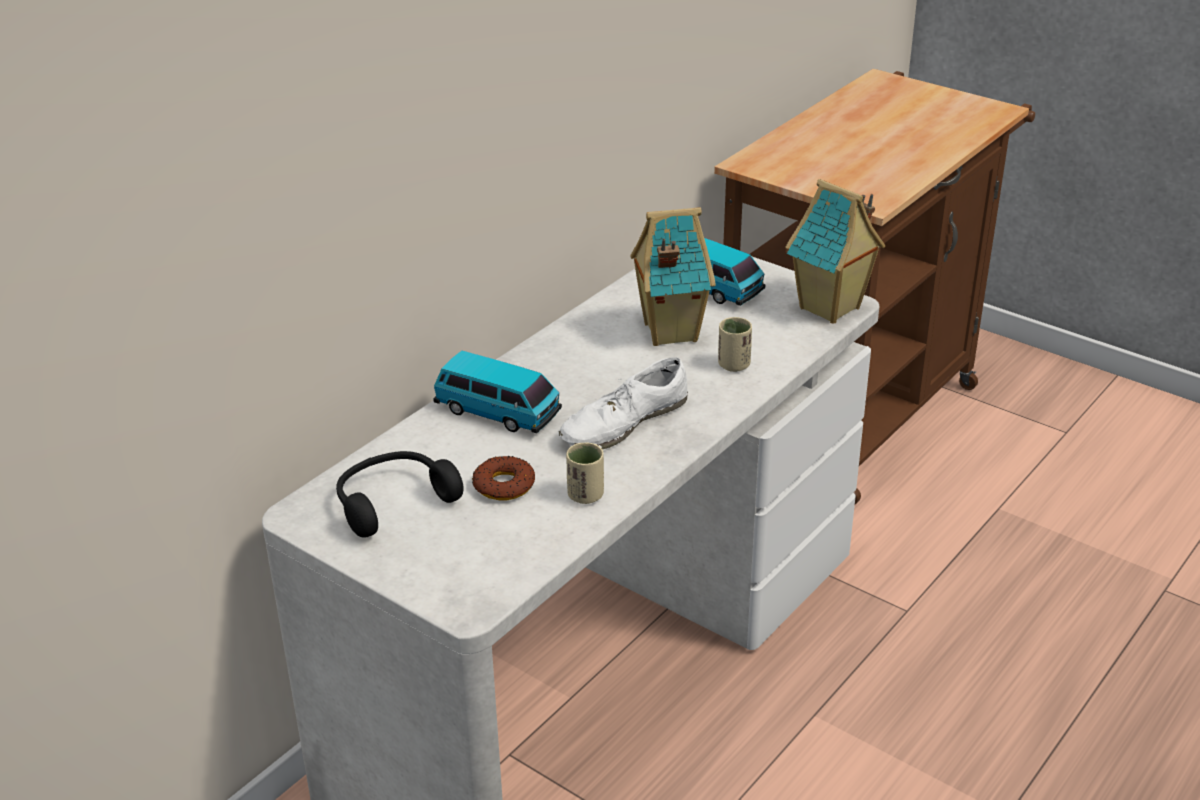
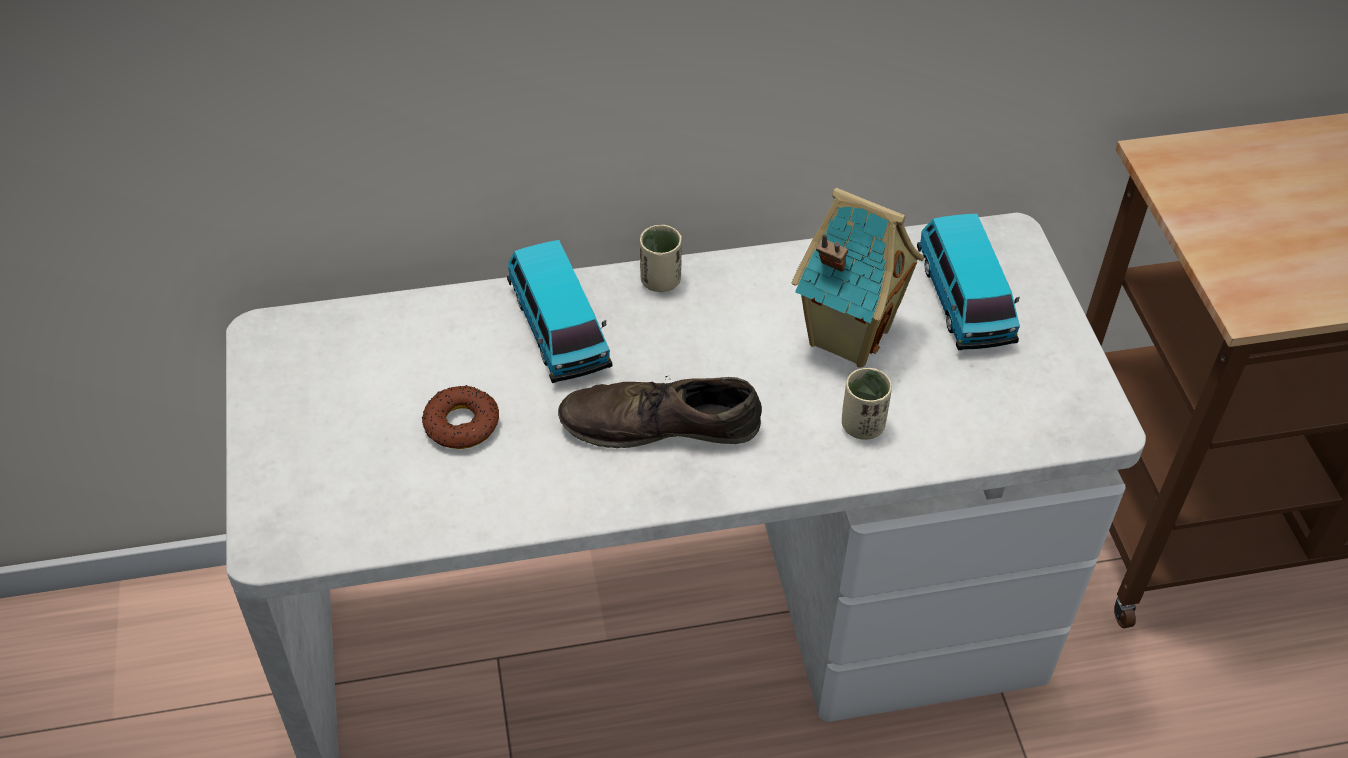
camera: 40 degrees right, 15 degrees up
(393, 501) = (350, 374): black headphones -> none
(585, 495) = (517, 491): beige cup -> beige cup (660, 281)
(623, 422) = (659, 425): white shoe -> brown shoe
(830, 309) = (1070, 418): toy house -> none

